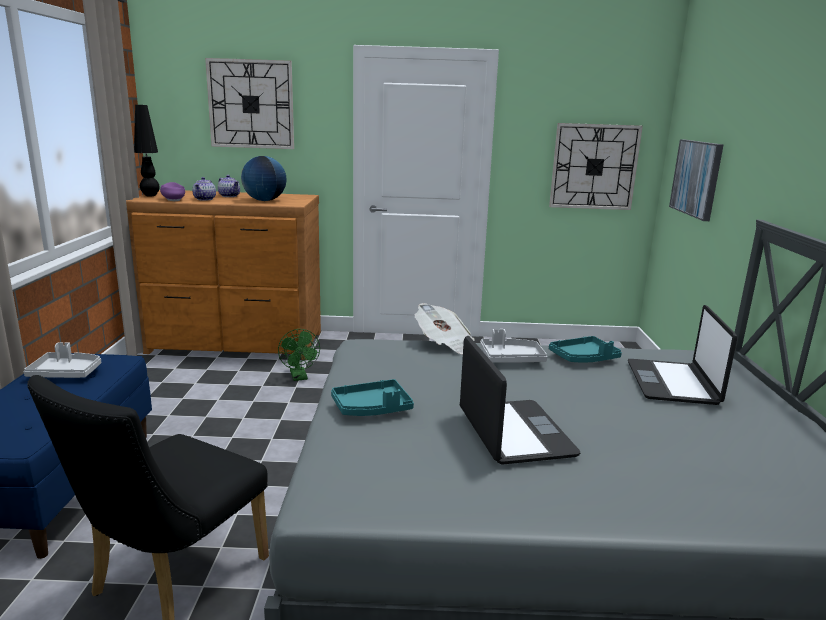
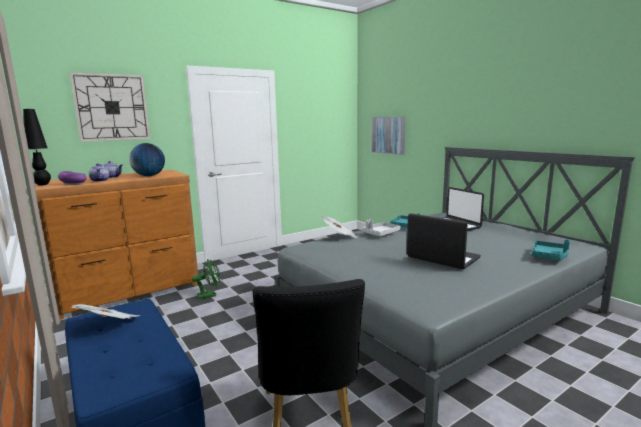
camera: 35 degrees left, 5 degrees down
(66, 373) = (109, 325): grey tray -> newspaper
(299, 377) = (210, 295): green fan -> green fan turned 60 degrees counterclockwise
(372, 408) = (368, 269): turquoise tray -> turquoise tray (549, 256)
(594, 167) = (328, 135): wall clock -> none

